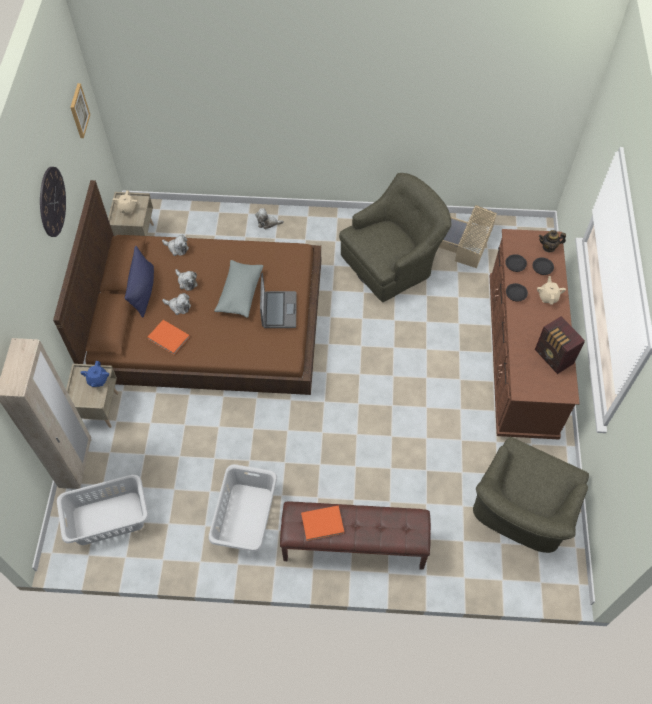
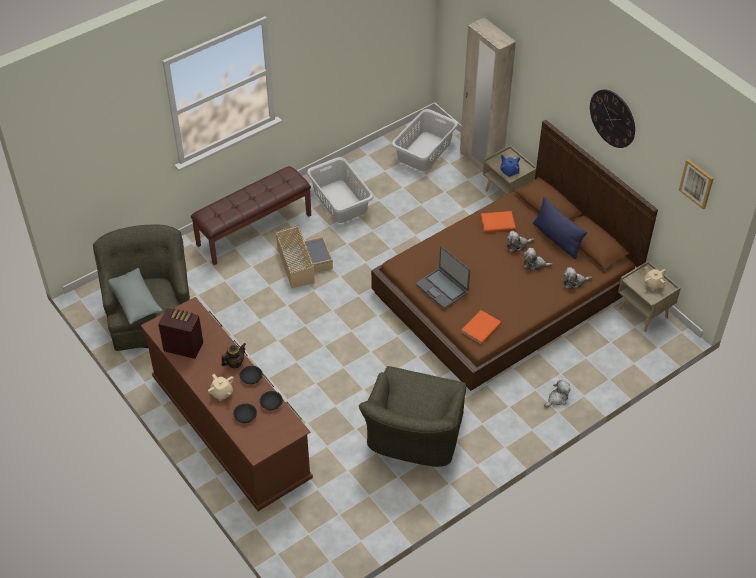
camera: 140 degrees right, 10 degrees down
(240, 293) = (486, 283): grey pillow -> grey pillow (135, 302)
(322, 524) = (272, 185): orange book -> orange book (480, 328)
(467, 243) = (363, 506): beige storage box -> beige storage box (302, 262)
(549, 247) = (253, 441): teapot -> teapot (234, 363)

